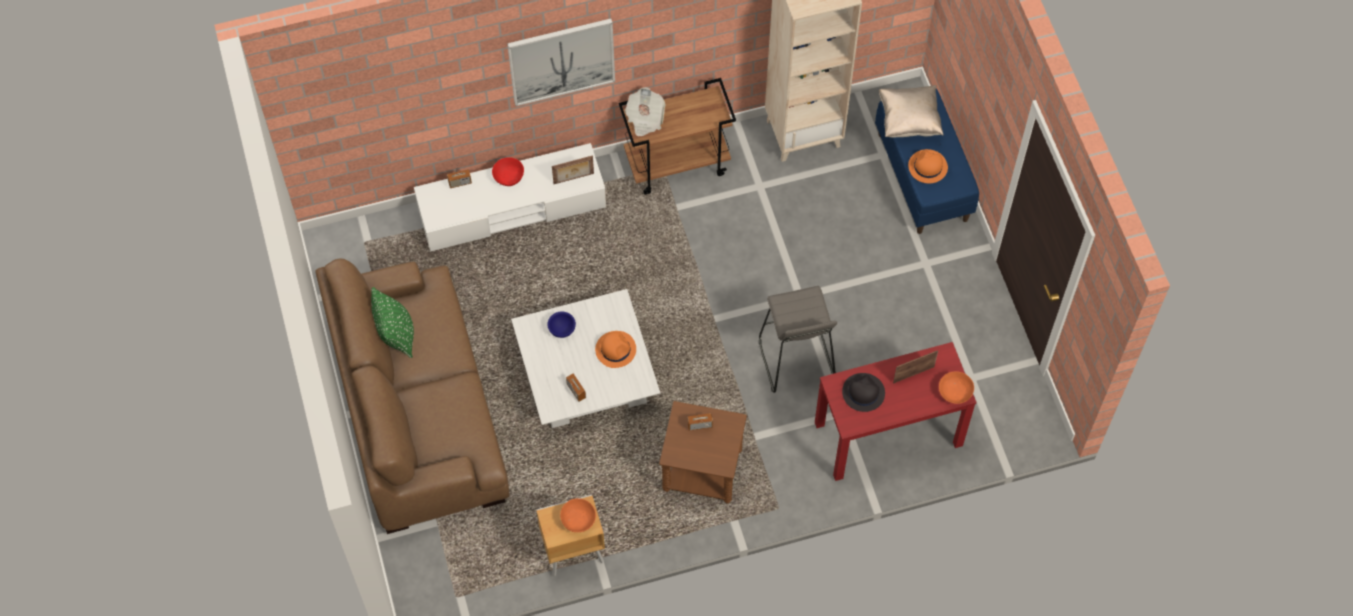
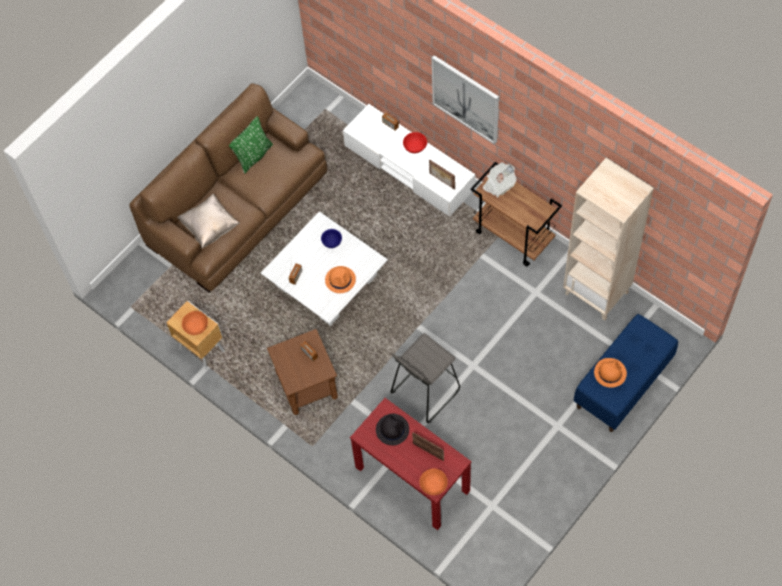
camera: 60 degrees right, 0 degrees up
(909, 121) = (637, 340): beige pillow -> beige pillow (210, 227)

